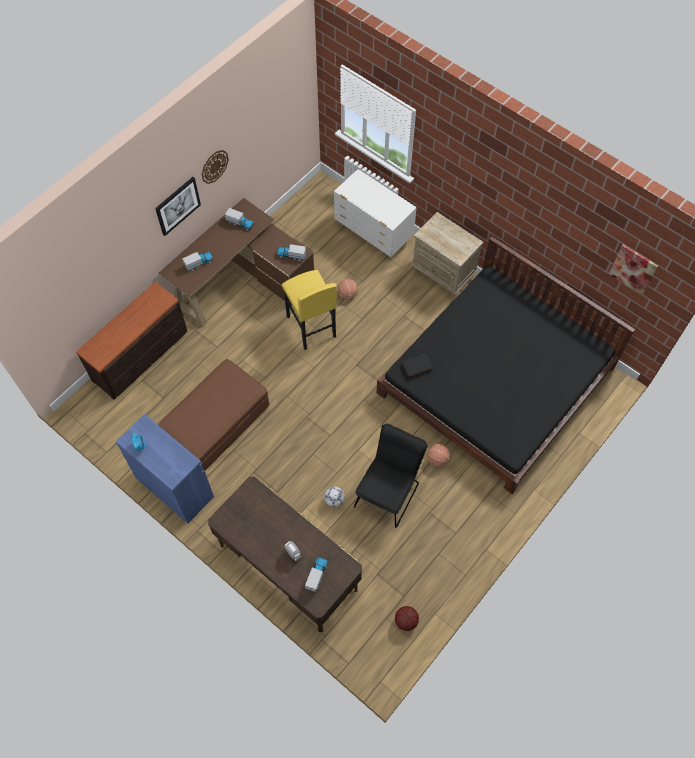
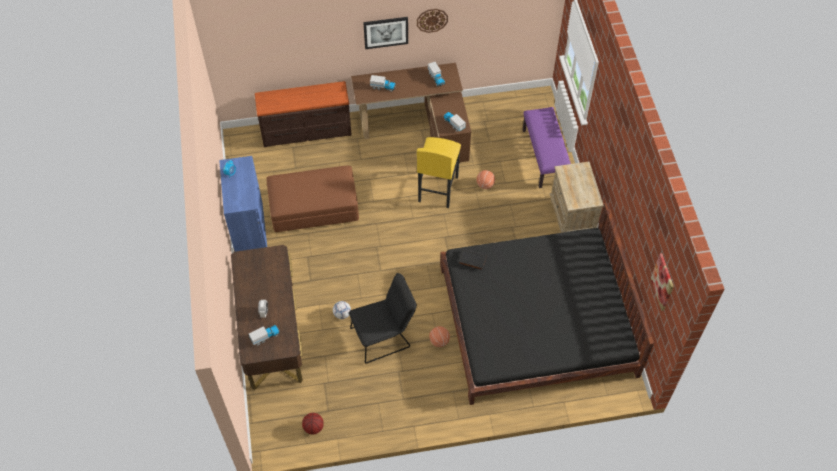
camera: 40 degrees right, 5 degrees down
(373, 236) = (544, 157): white dresser -> purple bench

